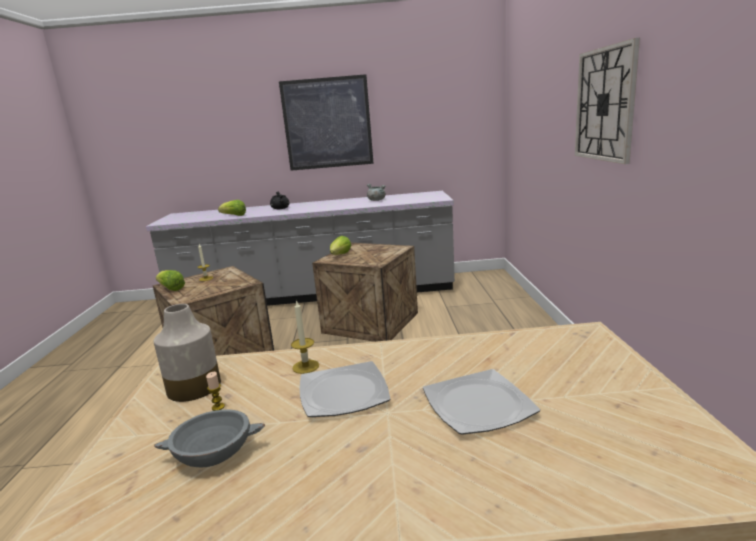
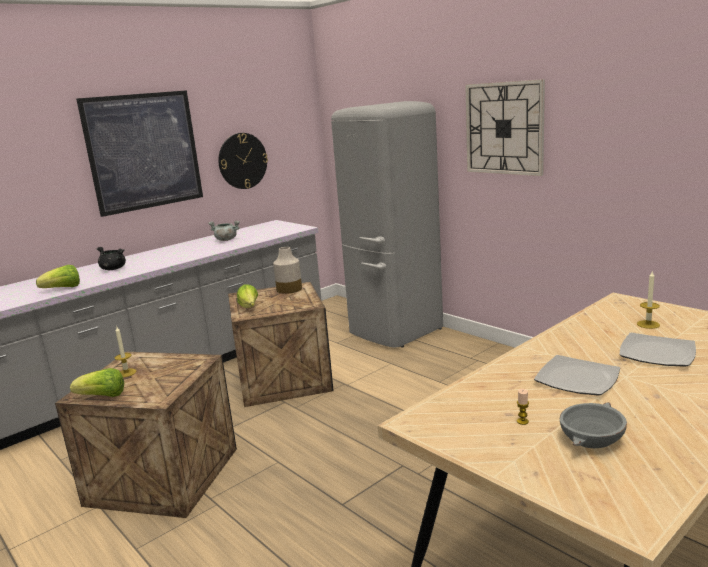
camera: 40 degrees left, 0 degrees up
(193, 386) = (467, 422): beige vase -> beige vase (289, 289)
(305, 366) = (512, 377): candle -> candle (648, 324)
(414, 136) = (242, 161): none -> wall clock
(503, 311) = (393, 331): none -> grey fridge

